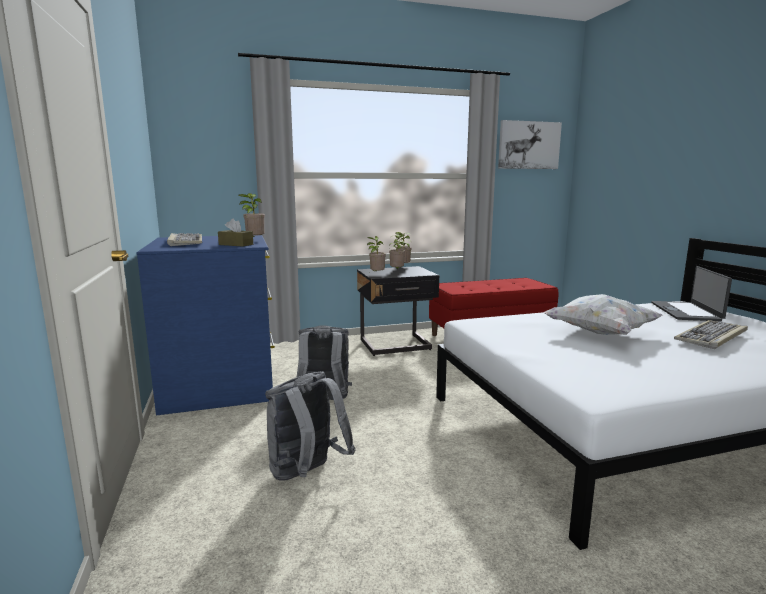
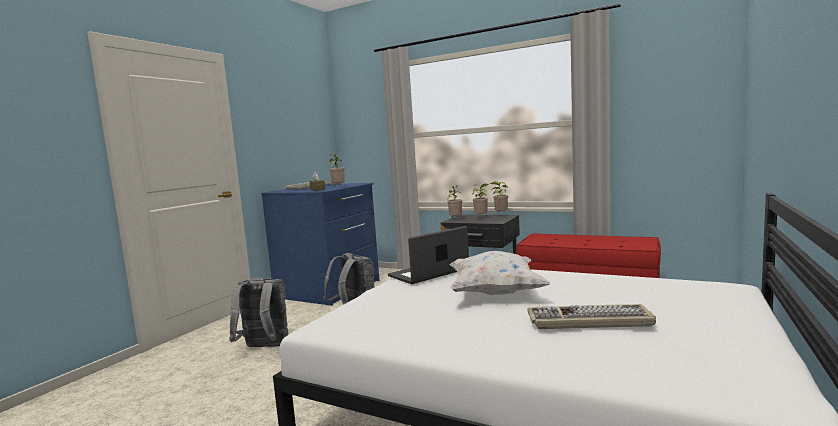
camera: 45 degrees right, 5 degrees down
(528, 145) = (665, 78): picture -> none
(686, 312) = (685, 295): laptop -> laptop (429, 273)

